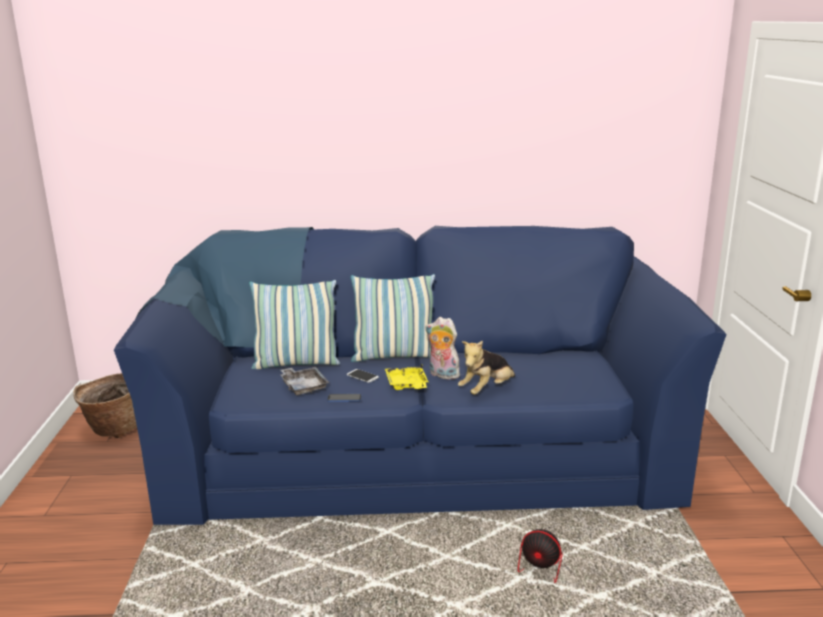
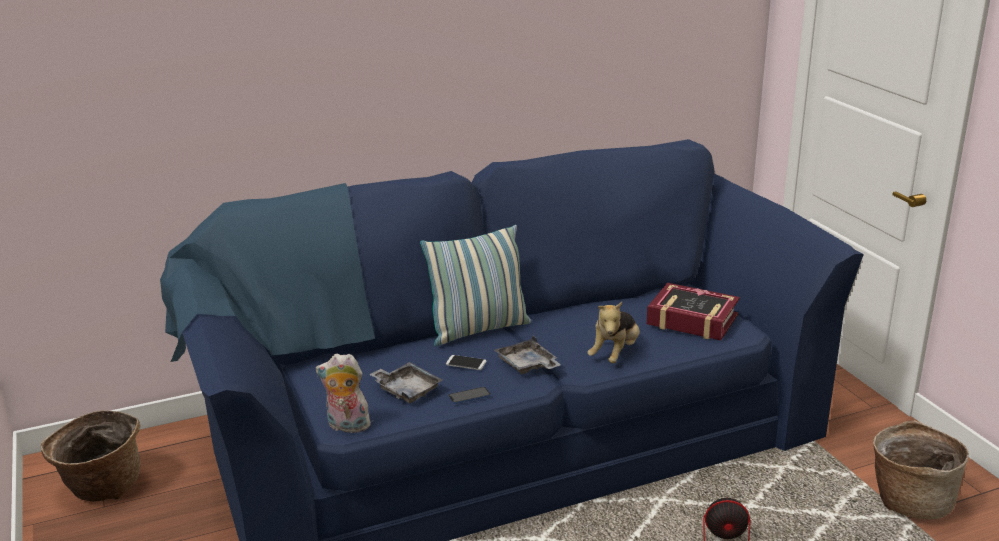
camera: 20 degrees left, 5 degrees up
(296, 363) = (369, 361): pillow -> none
(407, 385) = (527, 365): yellow tray -> grey tray
(442, 375) = (555, 344): plush toy -> plush toy (346, 426)
(571, 376) = (692, 320): none -> book
(742, 578) = (910, 500): none -> basket

